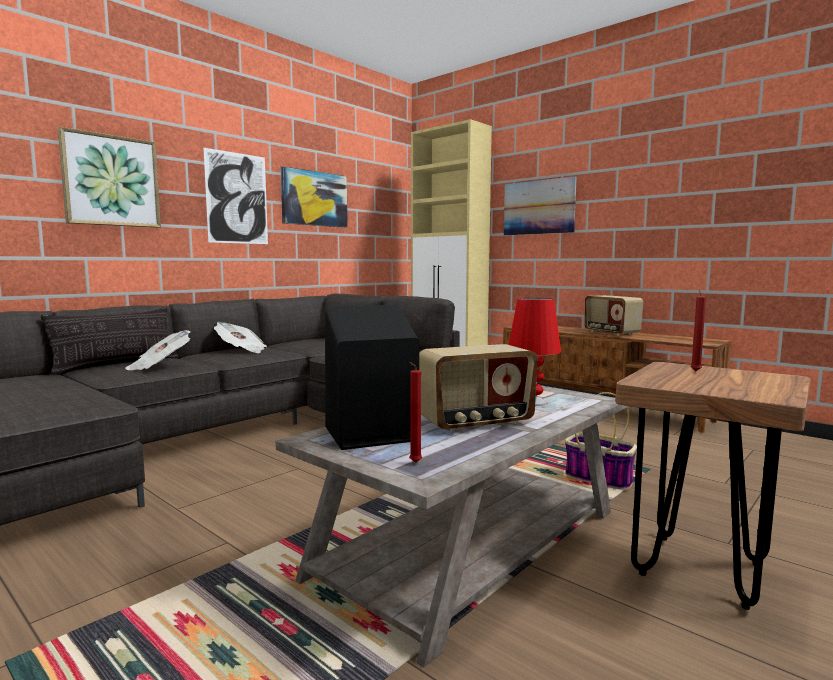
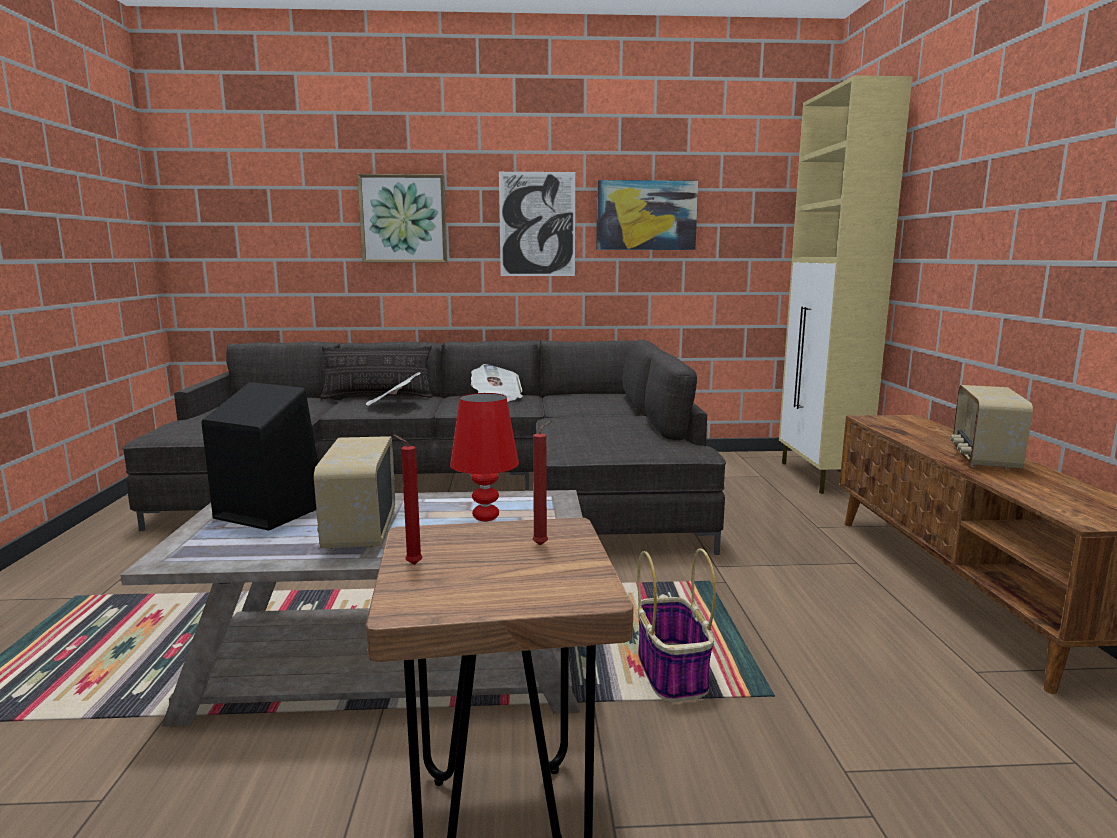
camera: 45 degrees right, 5 degrees up
(414, 463) = (201, 547): red candle -> red candle (411, 565)
(476, 423) = (359, 531): radio -> radio turned 60 degrees clockwise
(538, 207) = (952, 216): picture -> none

